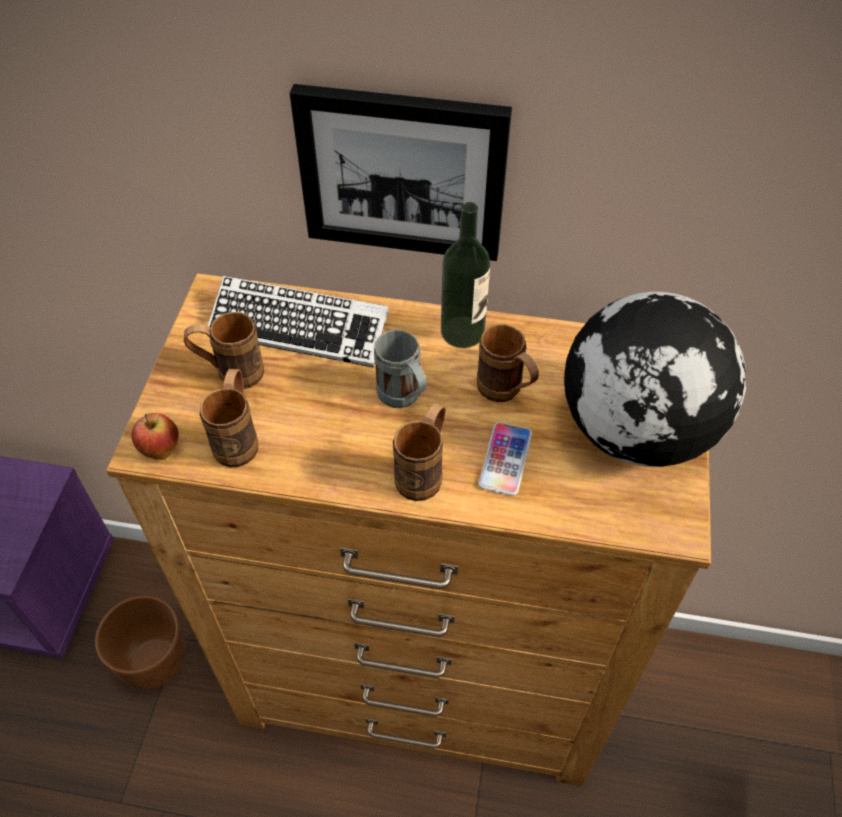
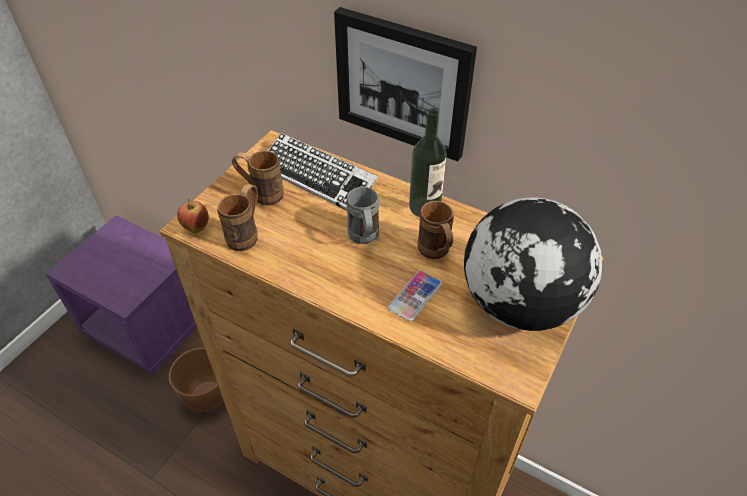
camera: 20 degrees right, 5 degrees down
(424, 472) = (355, 288): brown mug -> none

